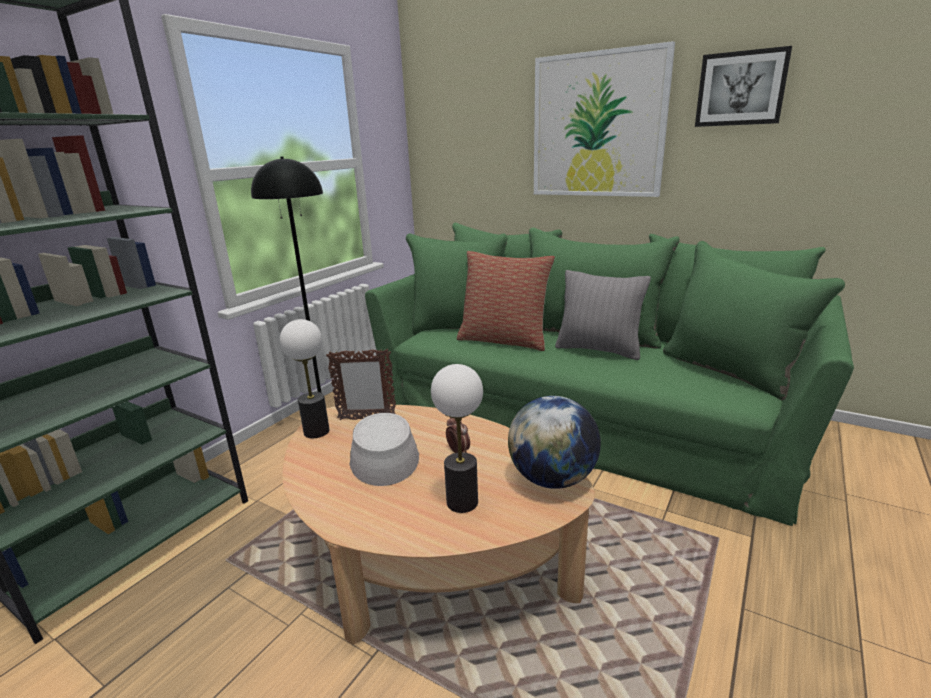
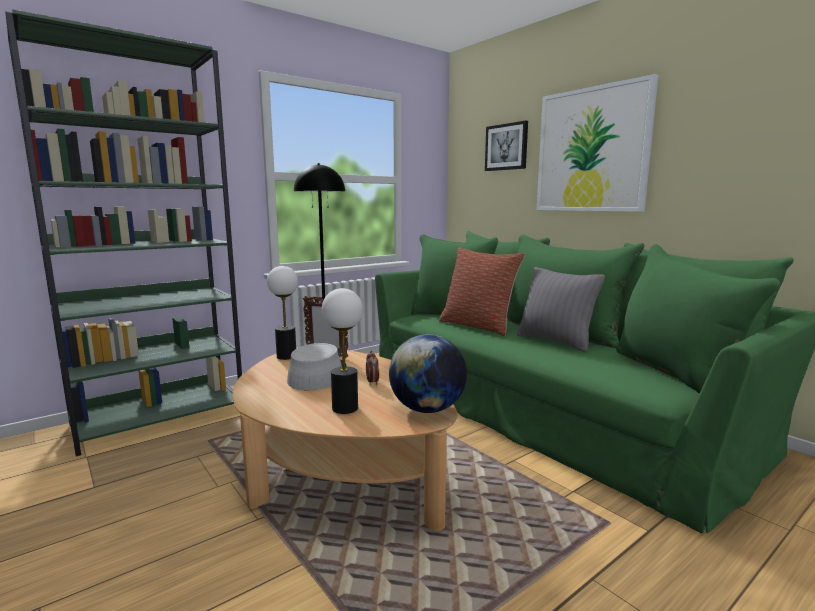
camera: 20 degrees right, 10 degrees down
(741, 89) = (718, 111): picture -> picture (506, 147)

